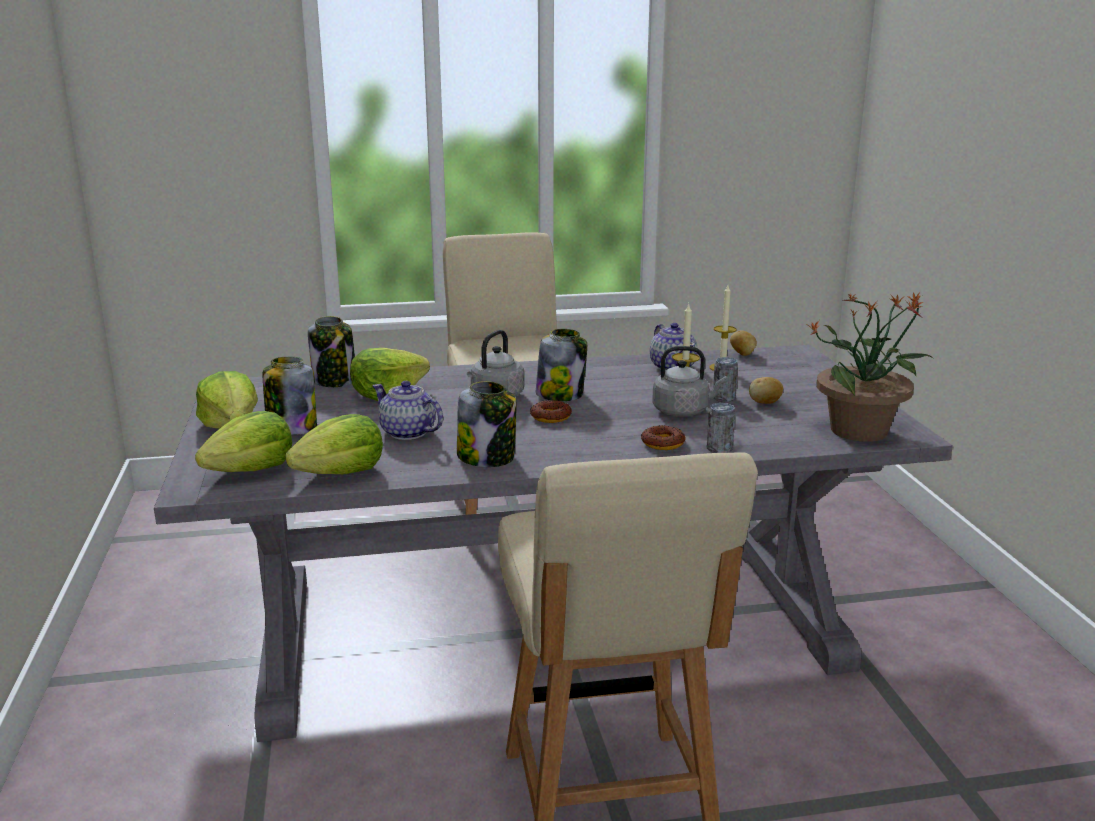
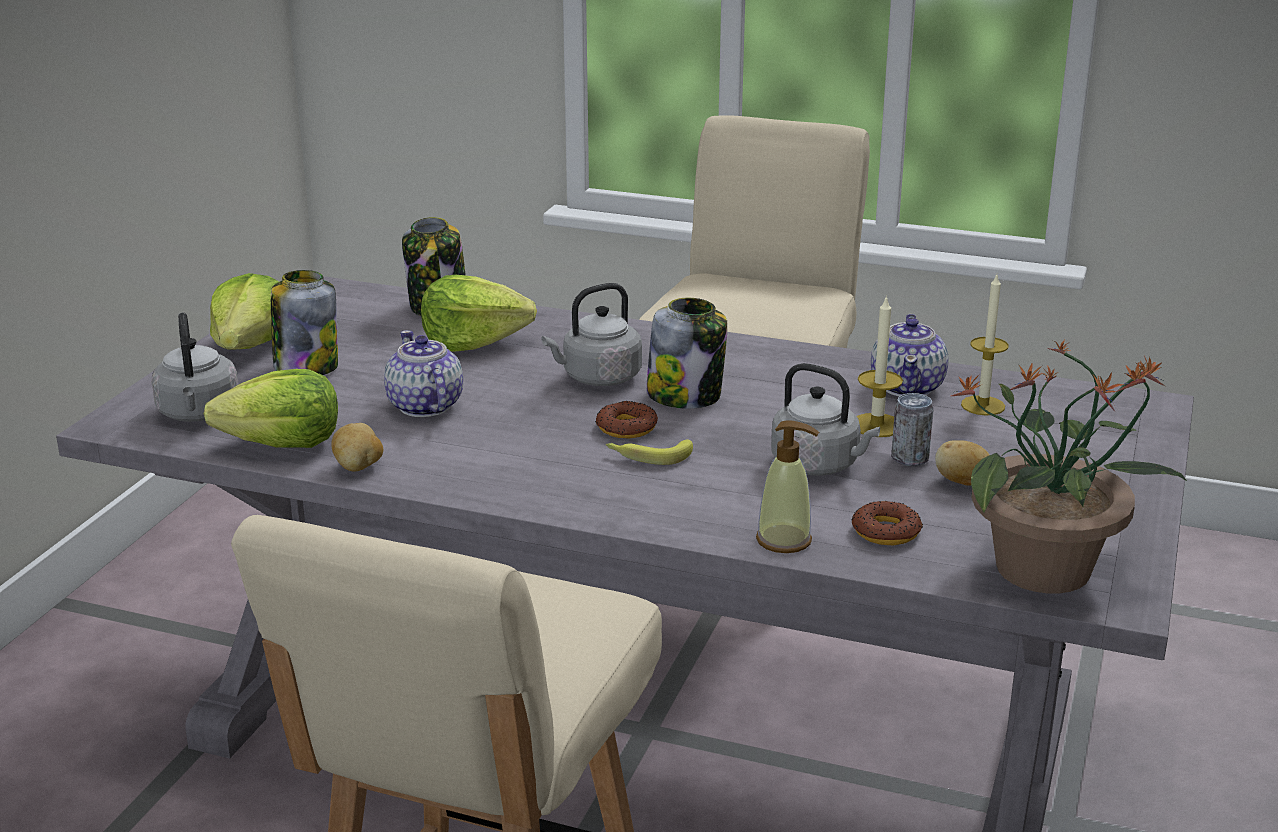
camera: 30 degrees right, 5 degrees up
(251, 470) = (199, 414): lettuce -> grey kettle
(487, 457) = (469, 468): jar -> none
(585, 427) = (648, 456): none -> banana
(663, 443) = (719, 509): donut -> donut (886, 531)
(719, 449) = (784, 540): can -> soap dispenser
(743, 354) = (1050, 389): potato -> potato (358, 467)

